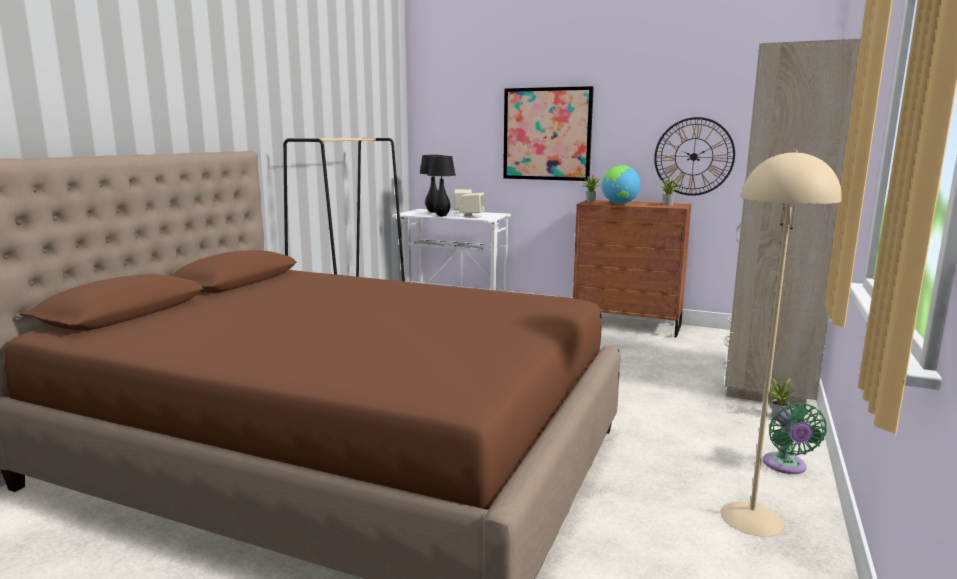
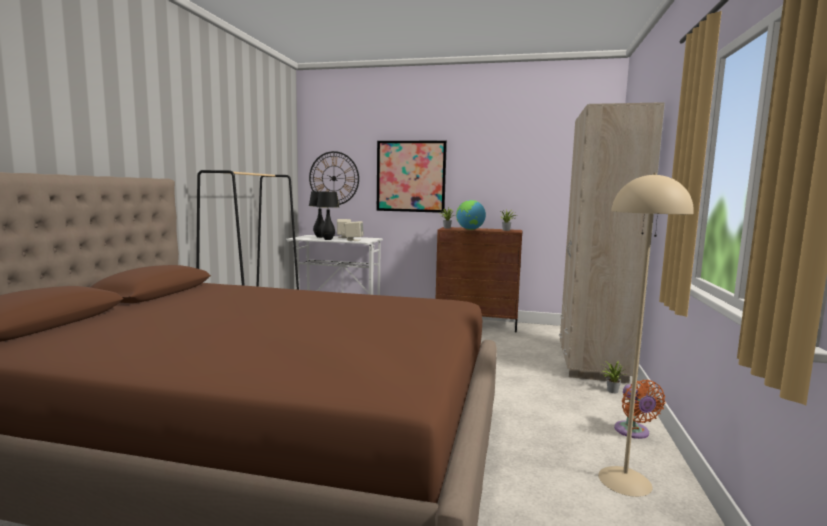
camera: 10 degrees left, 5 degrees down
(693, 156) = (523, 194): wall clock -> wall clock (334, 178)
(786, 466) = (633, 432): green fan -> orange fan

